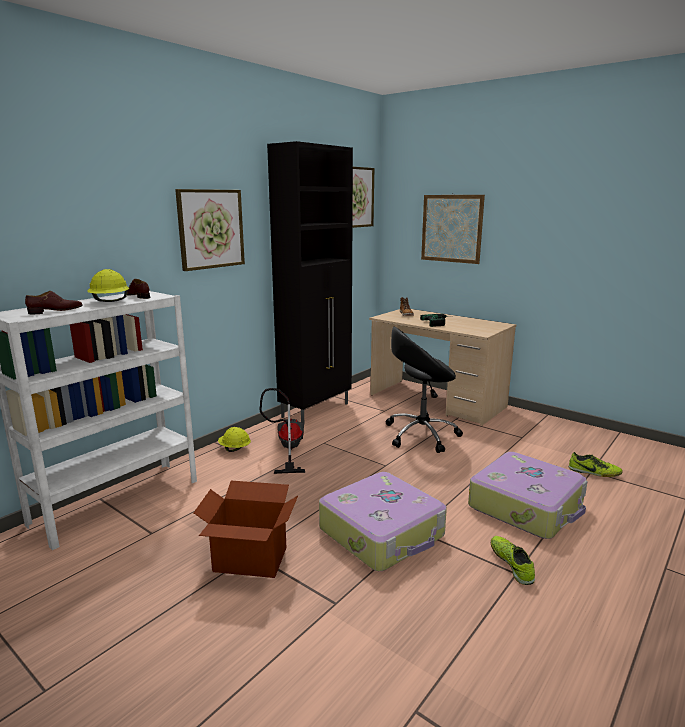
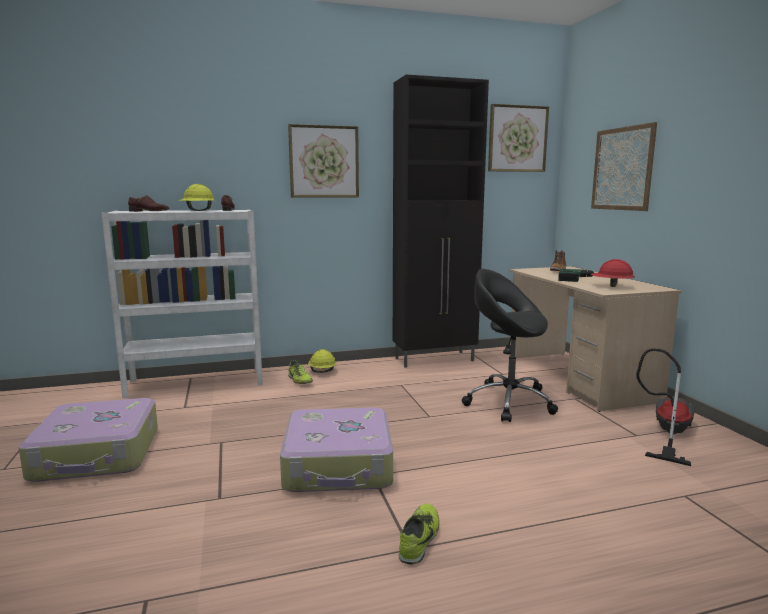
camera: 35 degrees right, 5 degrees down
(250, 560) = (212, 446): cardboard box -> none
(287, 449) = (362, 381): vacuum cleaner -> vacuum cleaner (666, 433)
(473, 327) = (611, 286): none -> red hard hat
(527, 506) = (528, 498): suitcase -> suitcase (98, 454)
(594, 473) = (687, 498): shoe -> shoe (299, 381)

